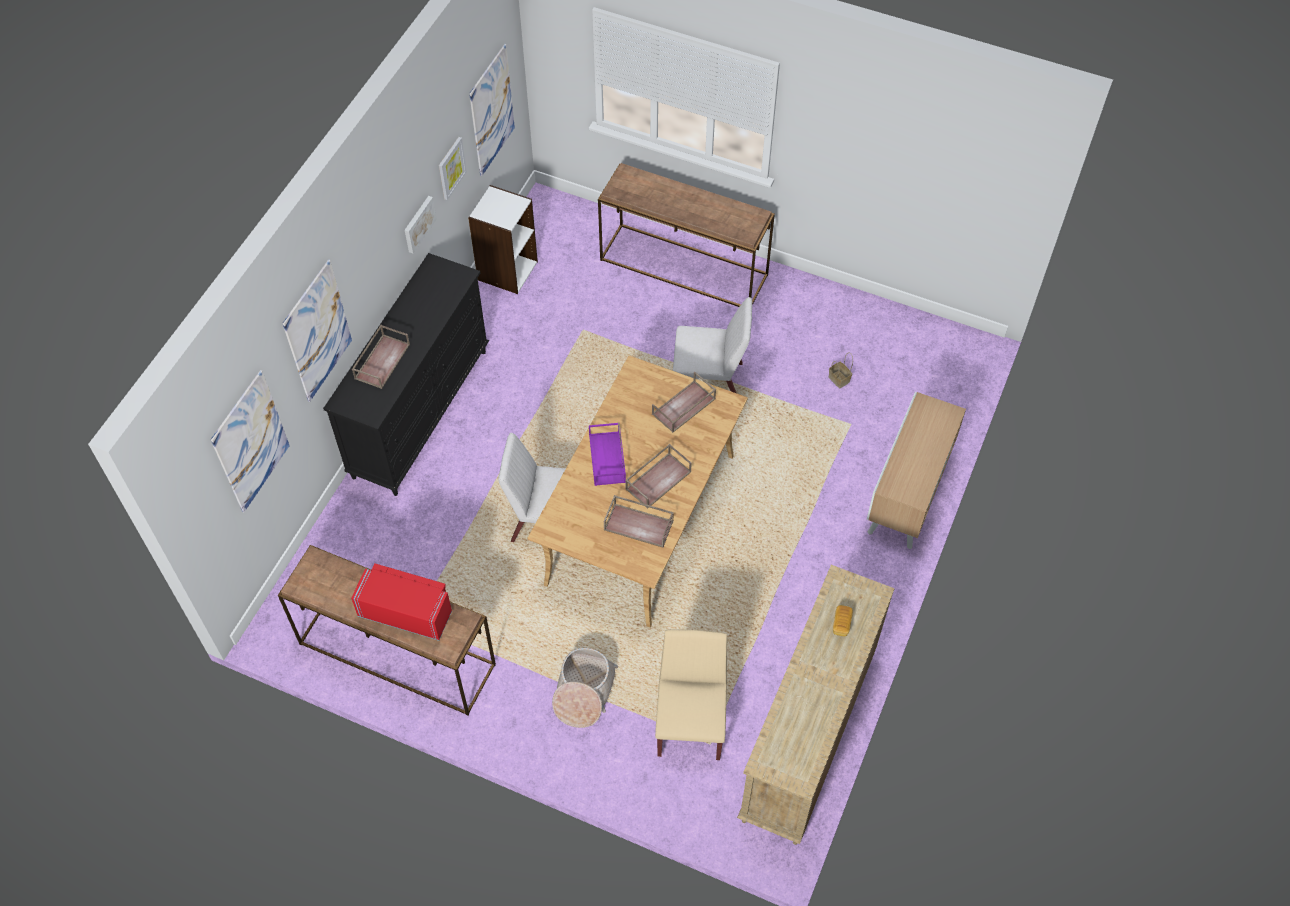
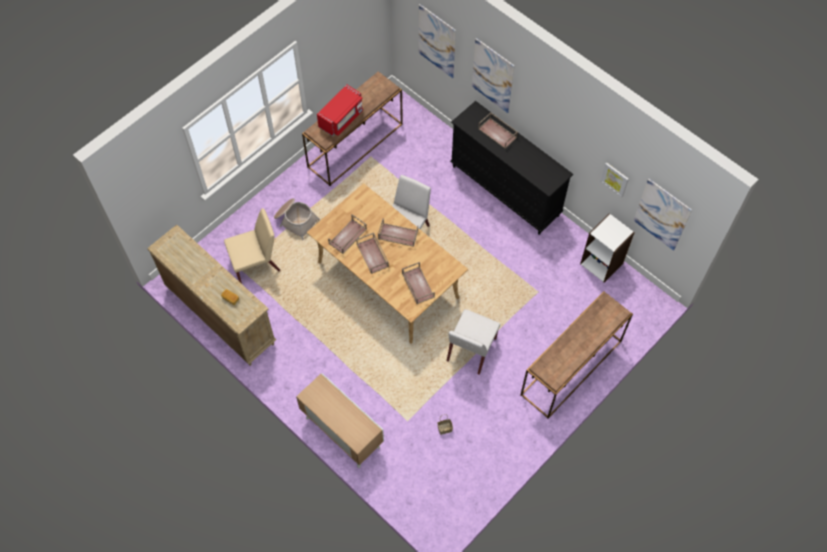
camera: 110 degrees right, 5 degrees up
(418, 223) = (577, 156): picture -> none
(608, 459) = (397, 235): purple tray -> brown tray
(690, 721) = (256, 263): beige chair -> beige chair turned 45 degrees counterclockwise

